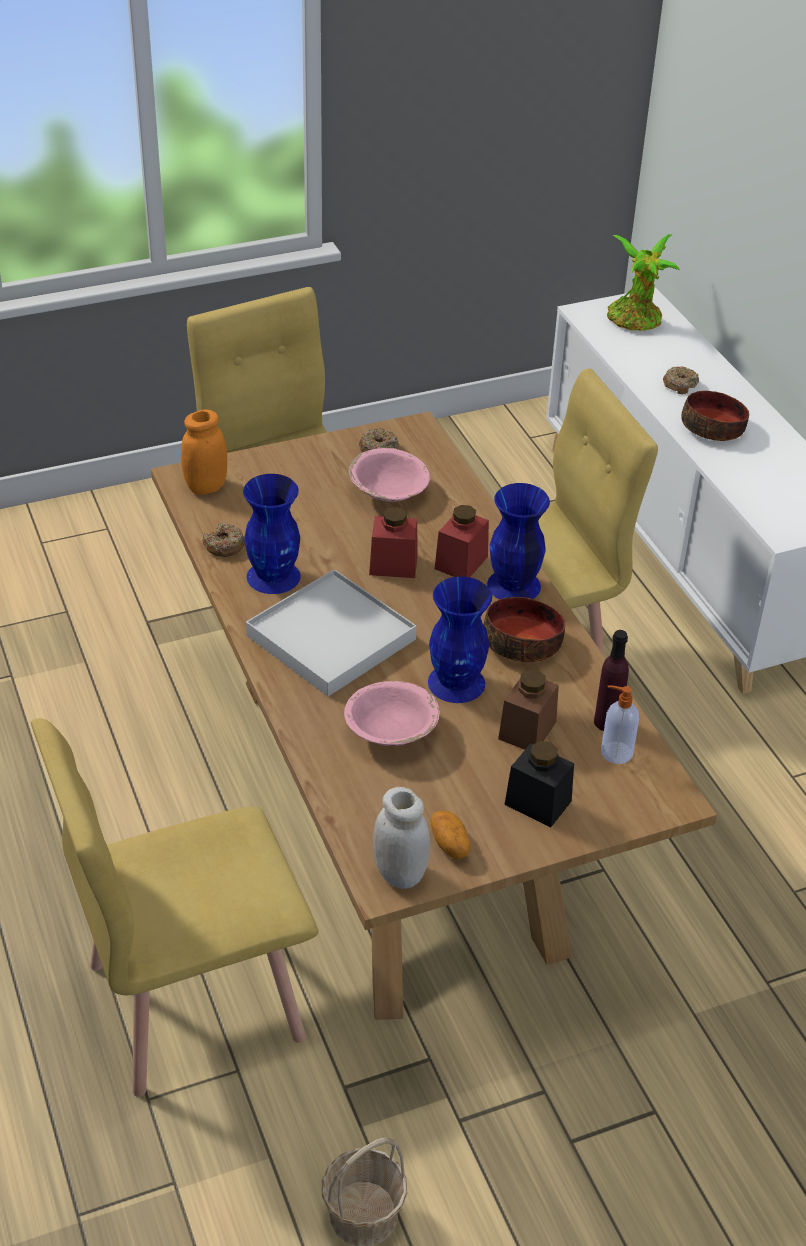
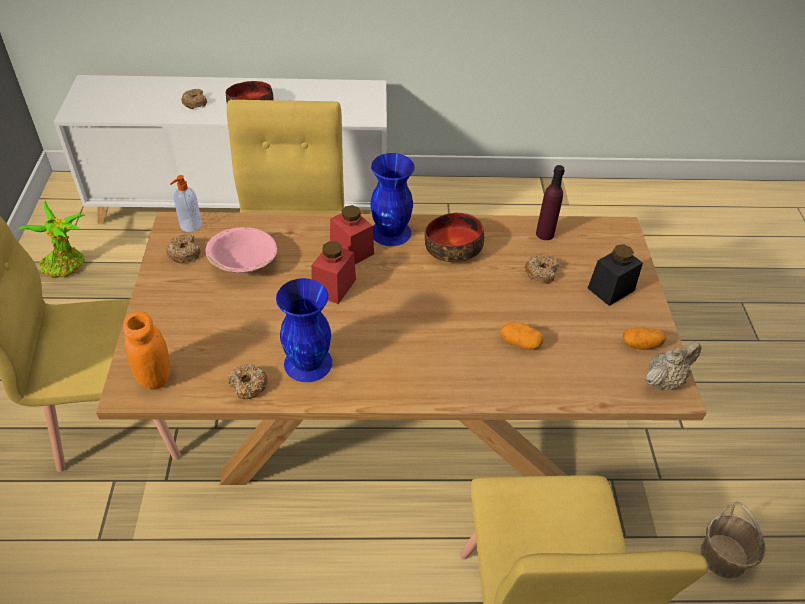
camera: 70 degrees left, 5 degrees up
(330, 637) = (401, 348): white tray -> none
(391, 731) = (520, 343): pink bowl -> potato
(400, 874) = (665, 380): white jar -> beige teapot
(457, 683) = (482, 292): blue vase -> none
(527, 730) = (541, 272): brown jar -> donut
(615, 752) = (574, 239): soap dispenser -> soap dispenser (190, 225)
(635, 321) = (107, 95): potted plant -> potted plant (66, 265)

